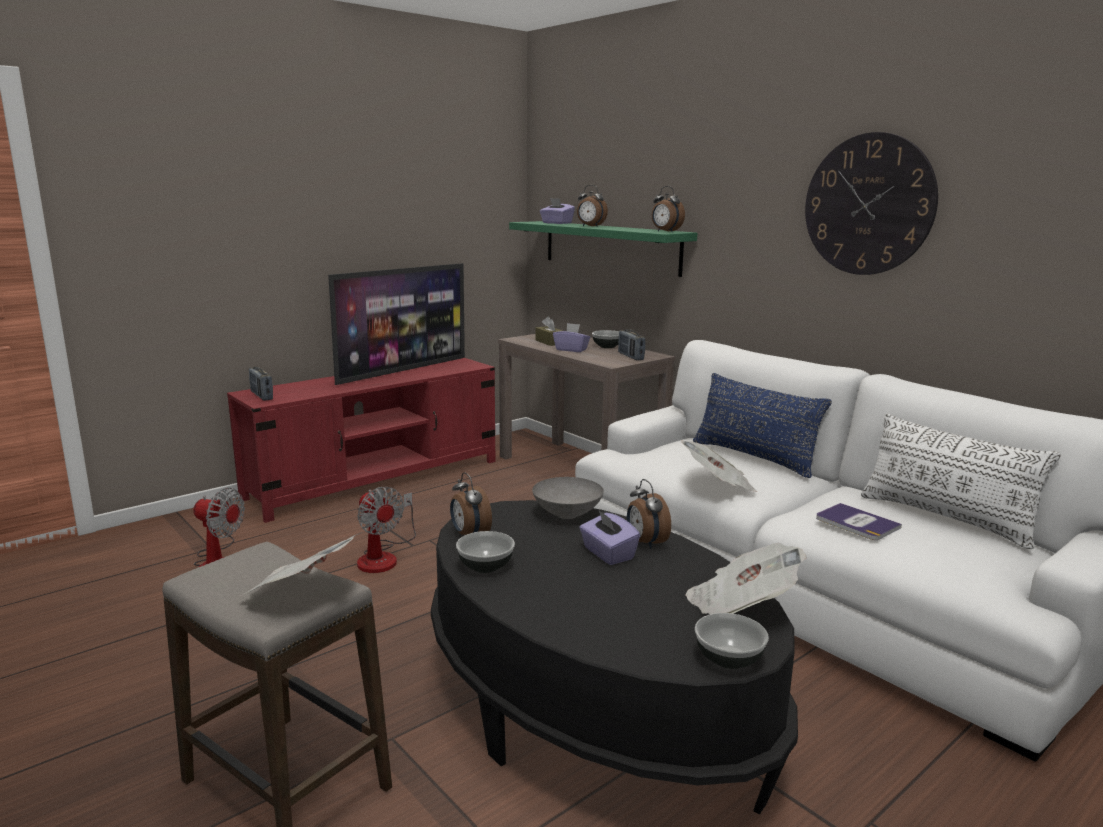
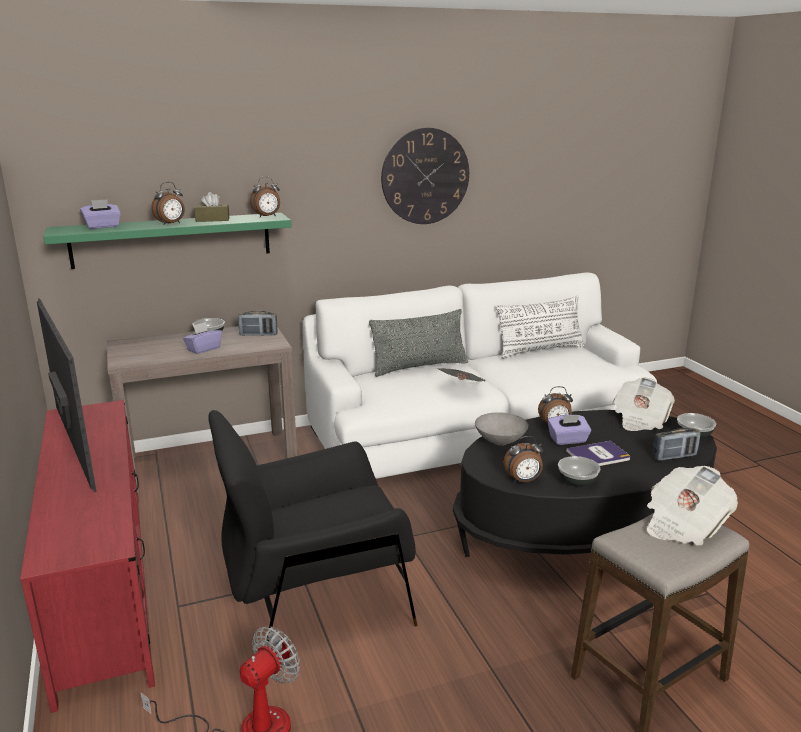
camera: 70 degrees left, 5 degrees up
(261, 396) = (79, 548): radio -> radio (674, 457)
(383, 557) = (316, 599): fan -> black armchair
(549, 342) = (159, 352): brown tissue box -> brown tissue box (212, 219)
(754, 457) = (419, 367): blue pillow -> grey pillow
(856, 523) = (538, 370): book -> book (598, 455)

